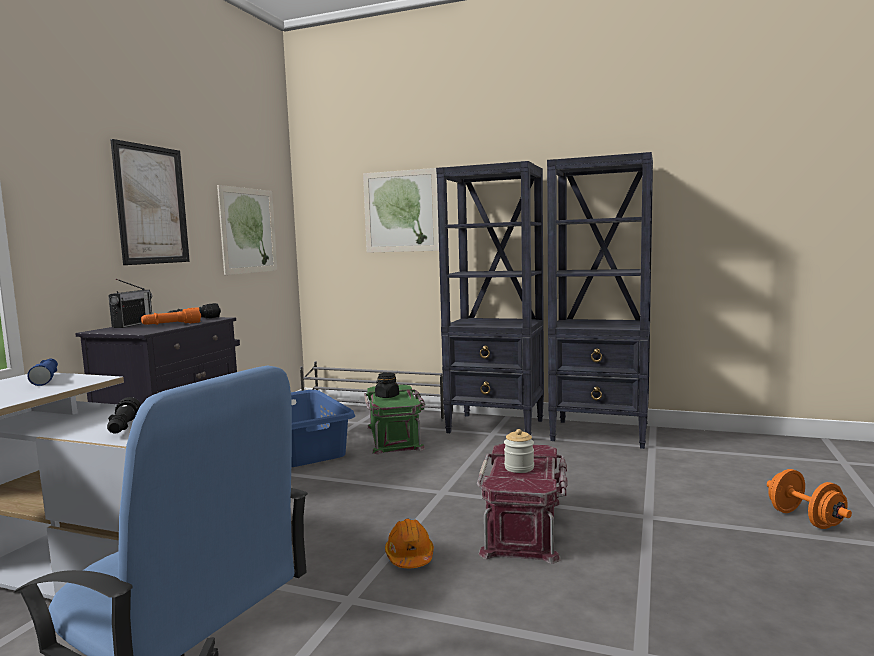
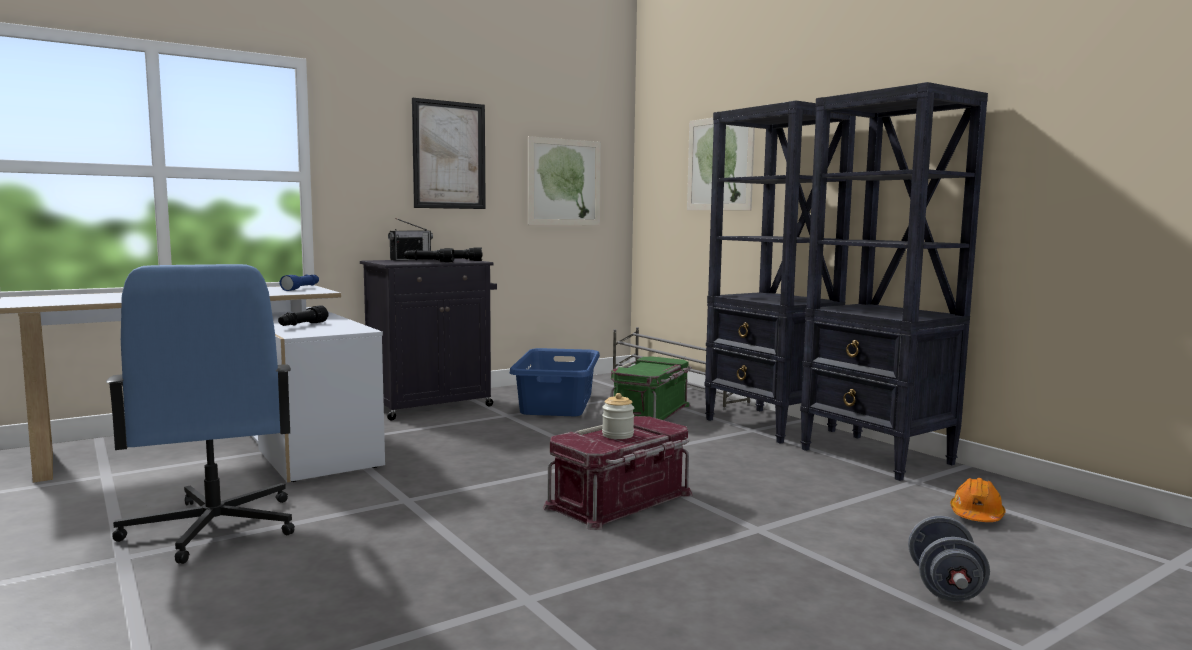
camera: 35 degrees right, 0 degrees up
(171, 325) = (429, 262): orange flashlight -> black flashlight
(387, 396) = (646, 366): black jar -> none
(409, 557) = (492, 491): orange hard hat -> orange hard hat (976, 516)
(805, 519) = (944, 586): orange dumbbell -> grey dumbbell

